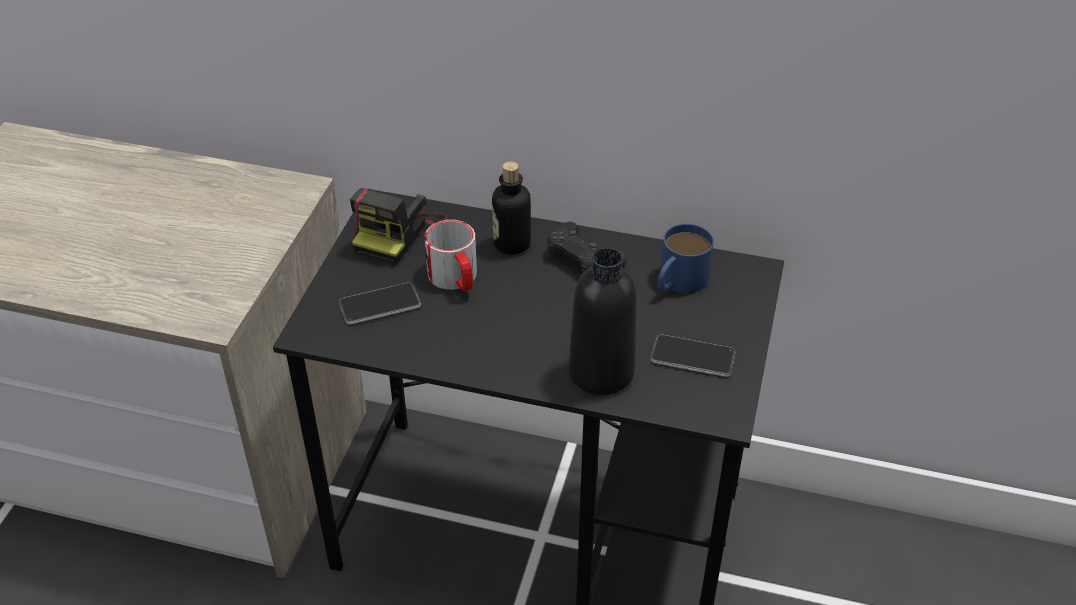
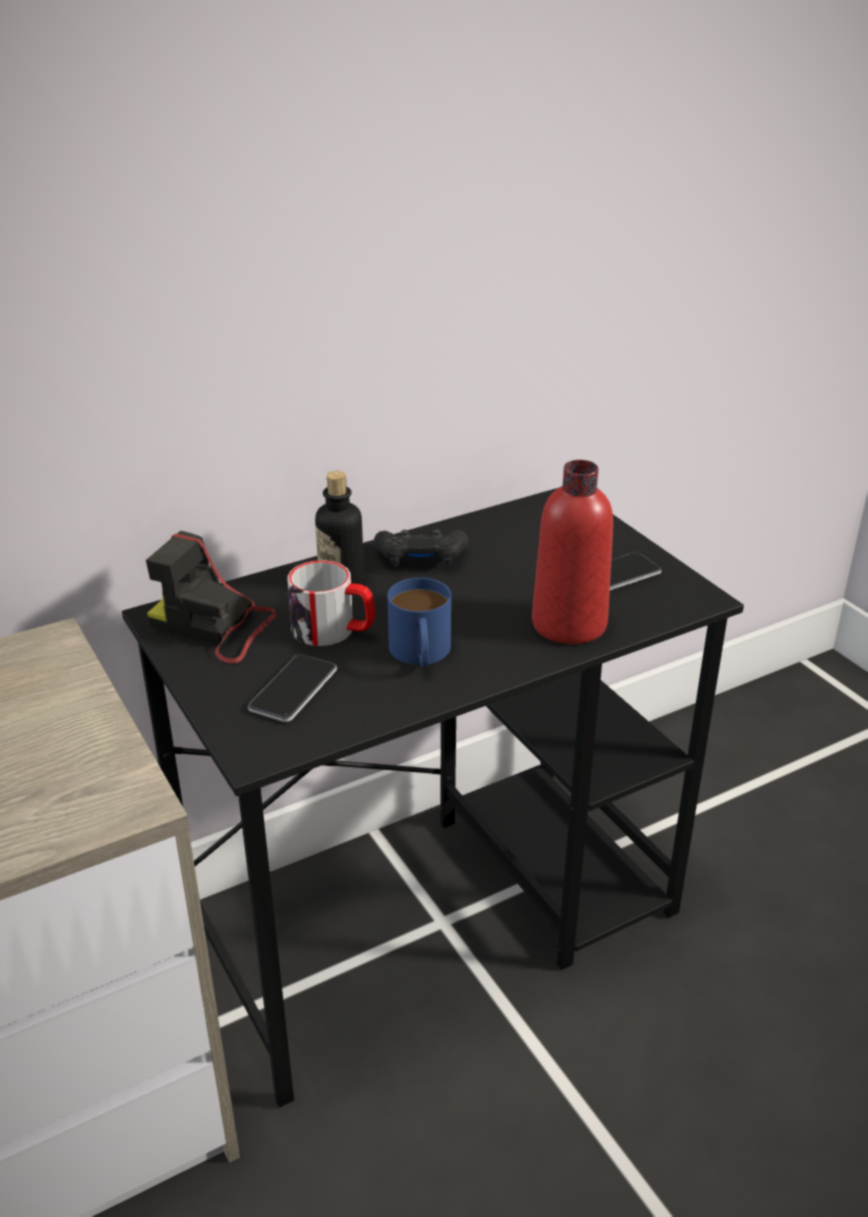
camera: 45 degrees left, 10 degrees down
(397, 232) = (215, 627): camera -> camera turned 135 degrees clockwise
(601, 372) = (569, 624): black bottle -> red bottle
(678, 282) = (521, 535): blue mug -> blue mug (420, 654)

